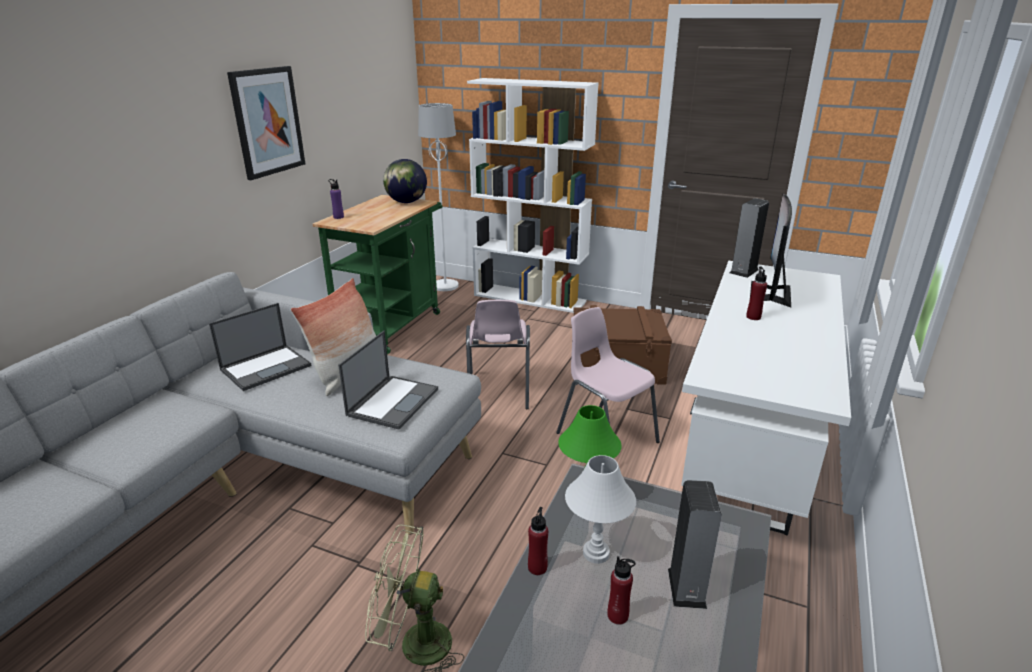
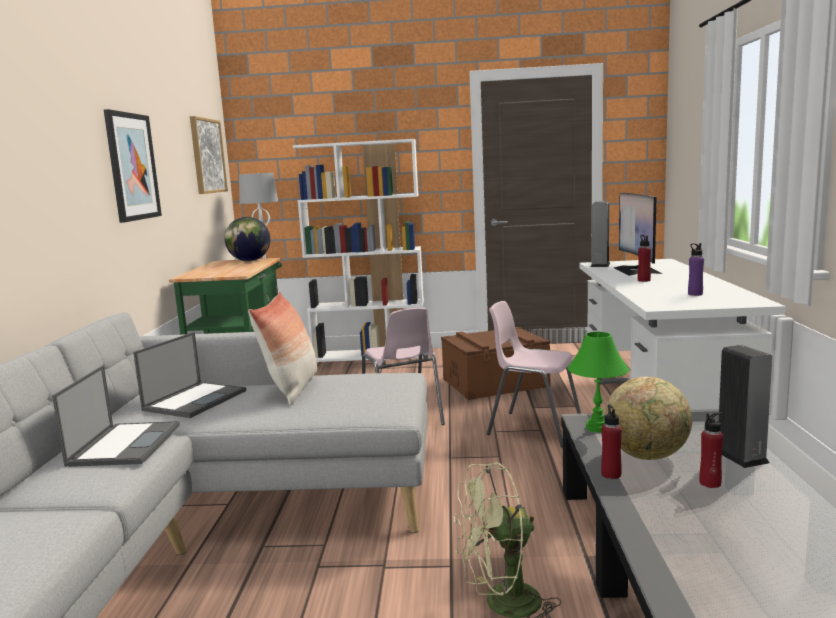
camera: 20 degrees left, 15 degrees down
(338, 217) = (192, 273): purple bottle -> purple bottle (695, 294)
(383, 88) = (207, 156): none -> picture
(393, 401) = (366, 395): laptop -> laptop (125, 444)
(595, 553) = (647, 456): white table lamp -> globe

